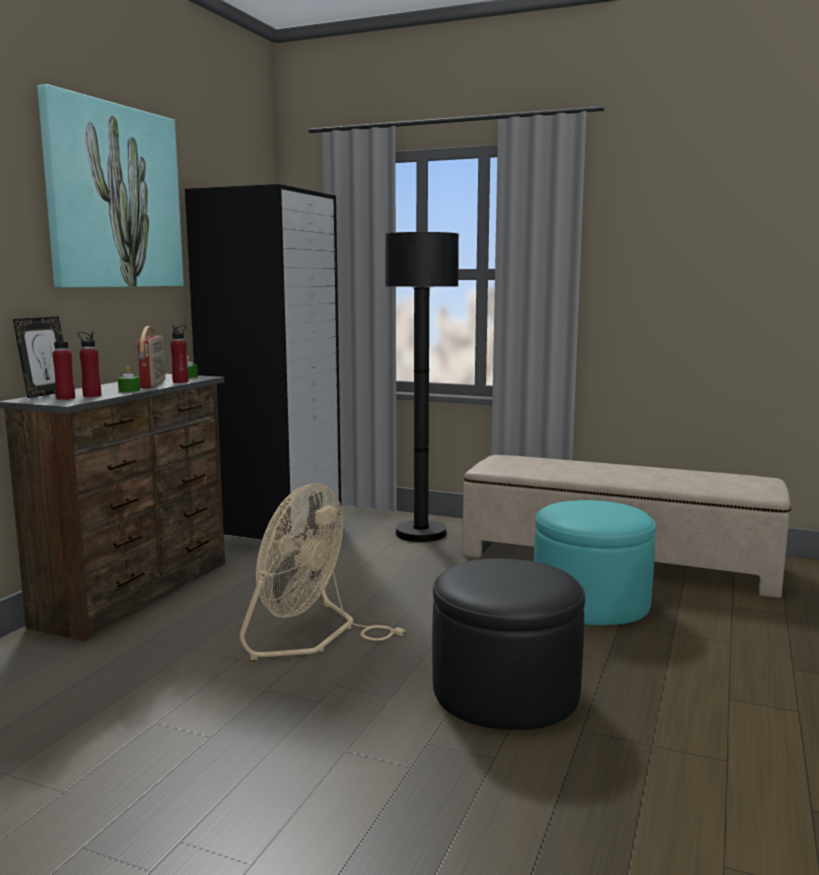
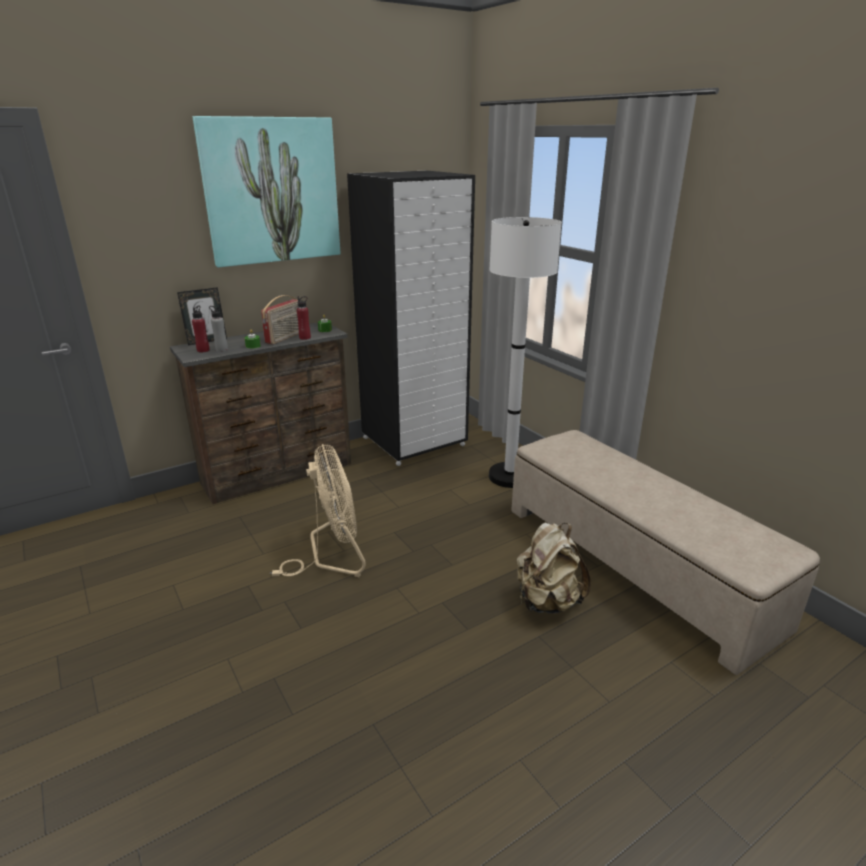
camera: 35 degrees right, 15 degrees up
(92, 396) = (221, 349): red bottle -> grey bottle
(319, 633) = (329, 550): beige fan -> beige fan turned 105 degrees clockwise
(420, 533) = (509, 476): black floor lamp -> white floor lamp
(505, 691) = (371, 660): black ottoman -> none
(591, 602) = (547, 602): turquoise ottoman -> beige backpack

